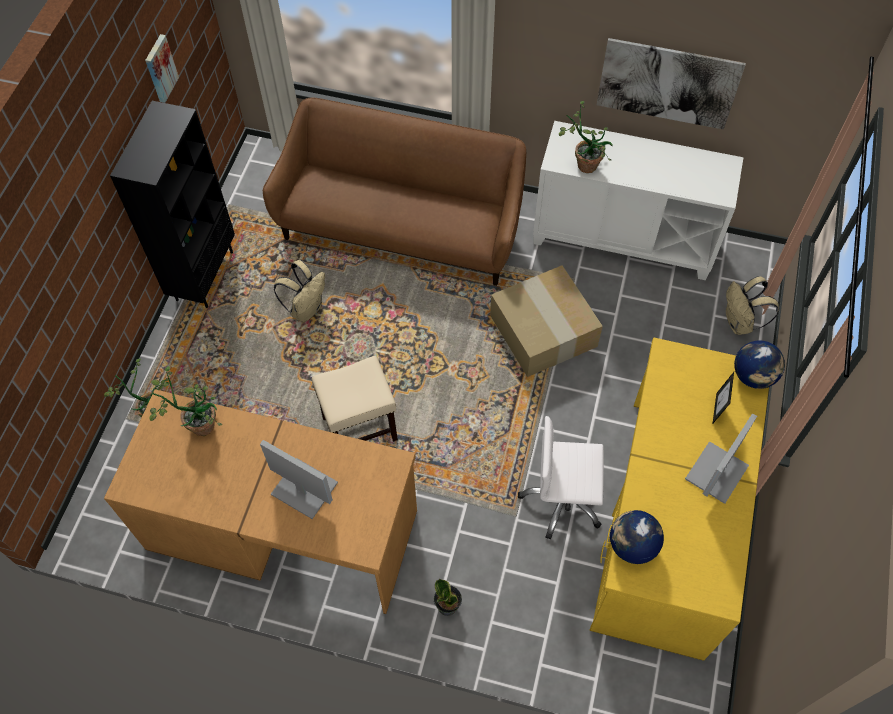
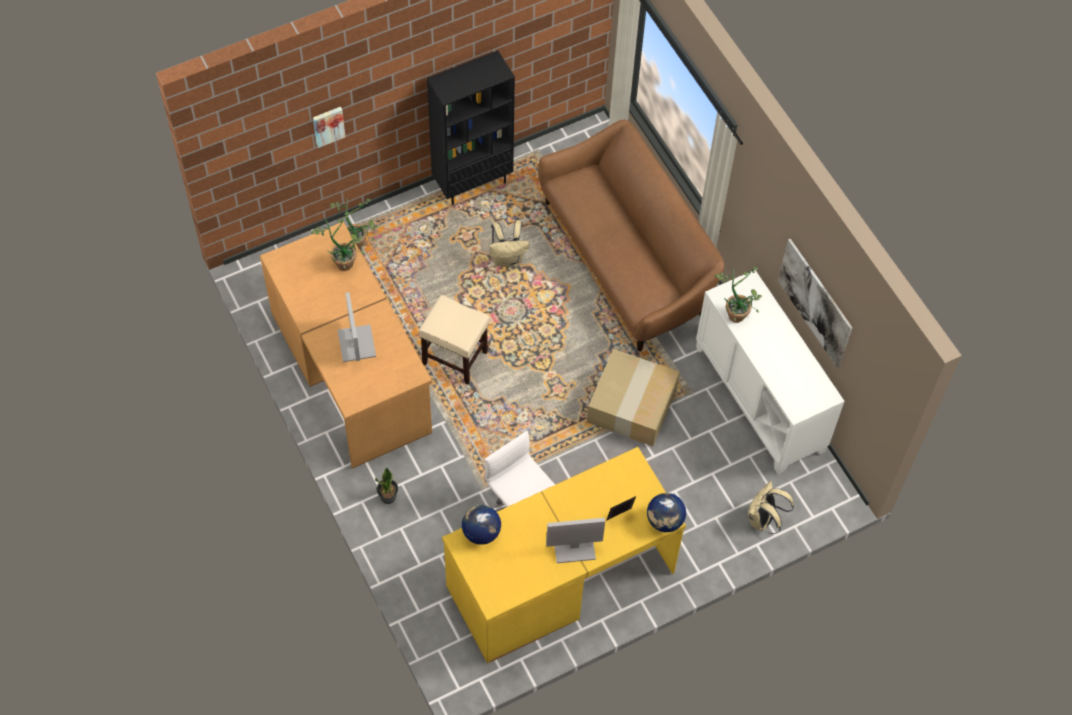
camera: 45 degrees right, 0 degrees up
(160, 68) = (522, 33): picture -> picture (328, 125)

